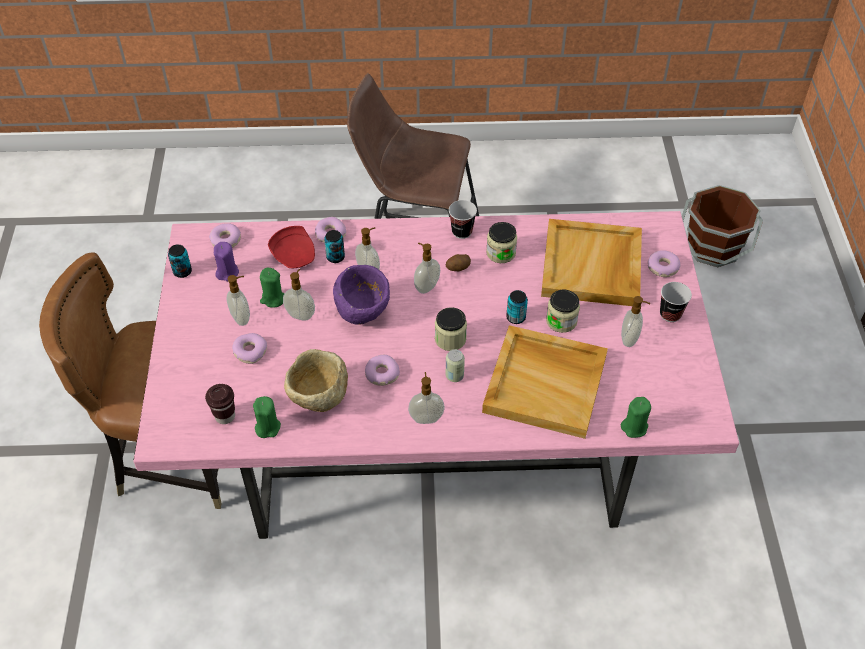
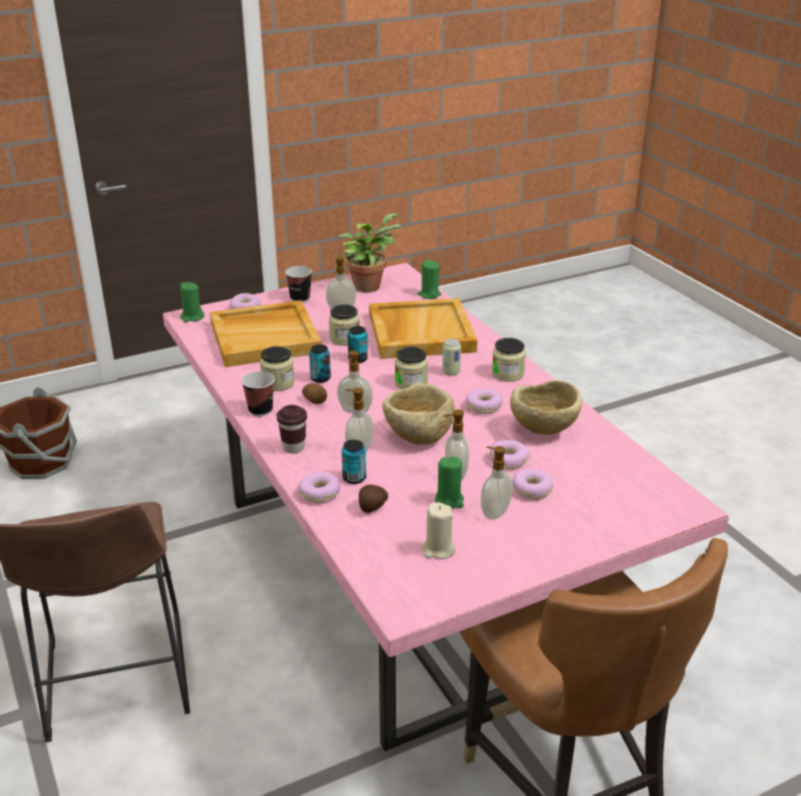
camera: 115 degrees left, 20 degrees down
(182, 271) = (466, 588): can -> can (320, 378)
(225, 416) = (620, 477): brown cup -> brown cup (293, 448)
(226, 240) = (386, 572): donut -> donut (508, 460)
(227, 272) = (438, 550): purple candle -> beige candle
(267, 427) = (604, 448): green candle -> green candle (192, 317)
(295, 255) = (371, 507): red plate -> potato
(364, 312) = (418, 437): purple bowl -> beige bowl
(426, 417) = (507, 374): soap dispenser -> jar
(682, 381) = (368, 285): none -> potted plant

